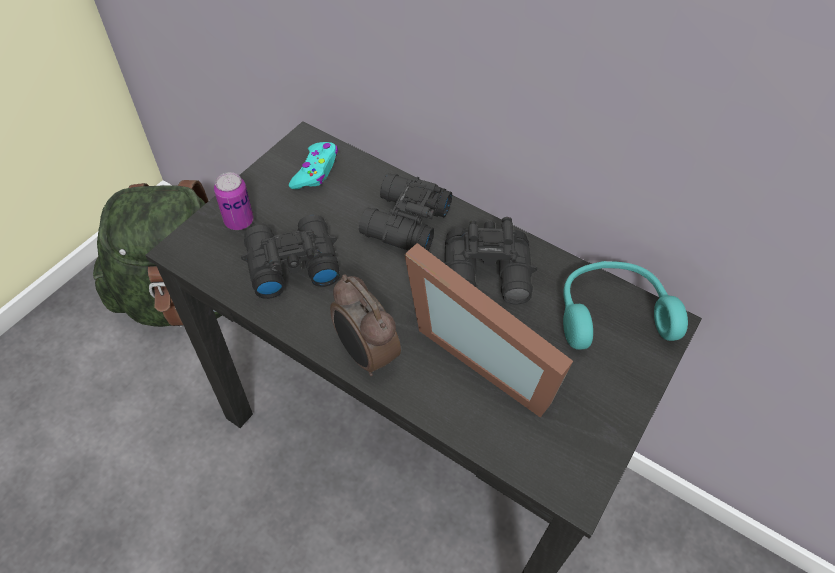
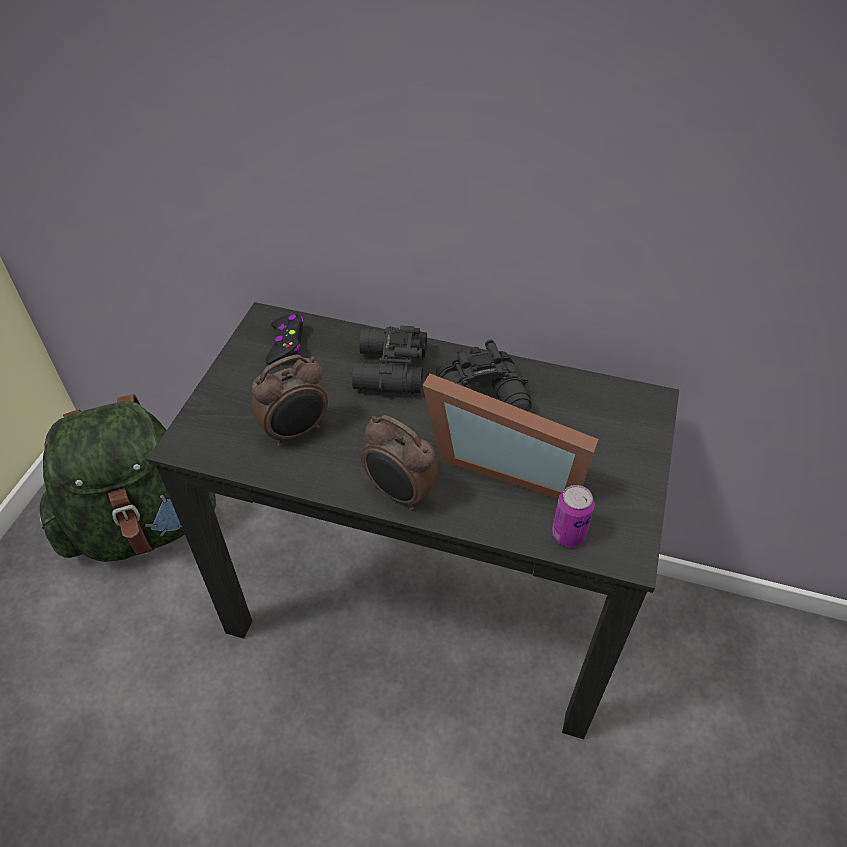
camera: 15 degrees left, 5 degrees down
(239, 221) = (229, 406): can -> can (568, 534)
(290, 263) = (296, 432): black binoculars -> alarm clock
(315, 171) = (286, 344): turquoise game controller -> black game controller
(611, 312) = (602, 403): turquoise headphones -> none

